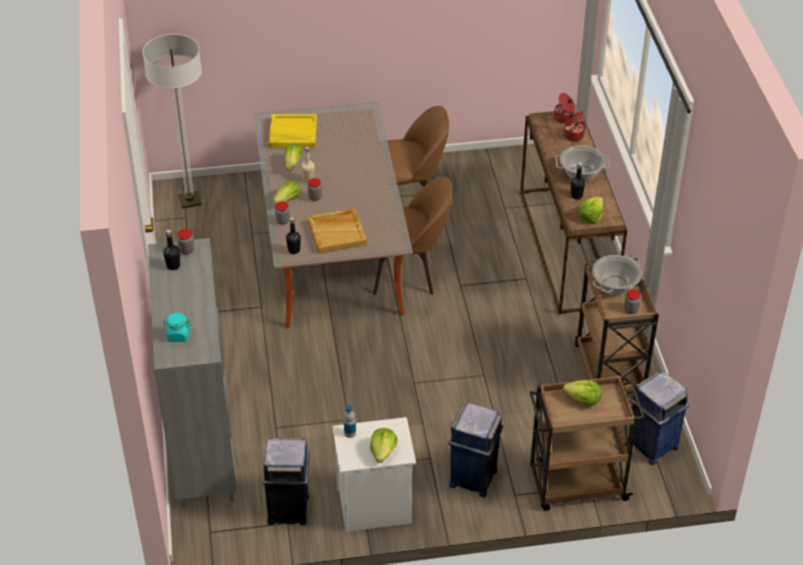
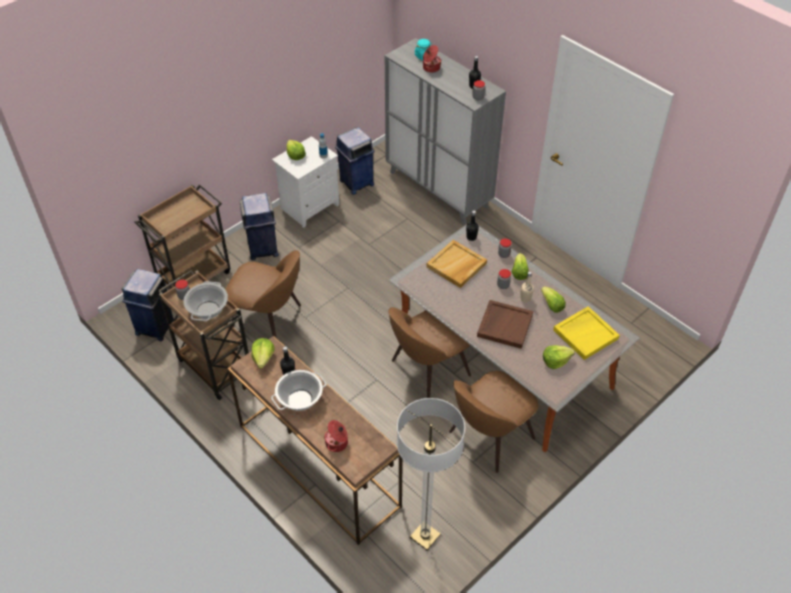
camera: 145 degrees right, 5 degrees up
(190, 200) = (647, 338): floor lamp -> floor lamp (425, 536)
(350, 168) = (504, 325): none -> brown tray
(524, 390) = (269, 320): none -> brown chair
(564, 118) = (360, 461): cooking pot -> cooking pot (430, 68)
(583, 400) = (183, 217): lettuce -> lettuce (555, 361)

